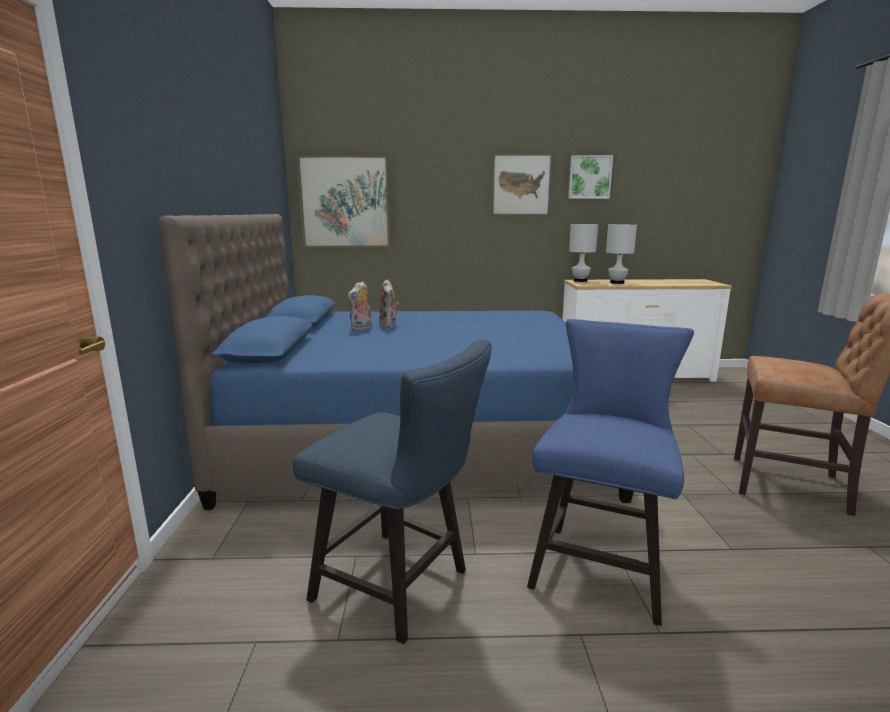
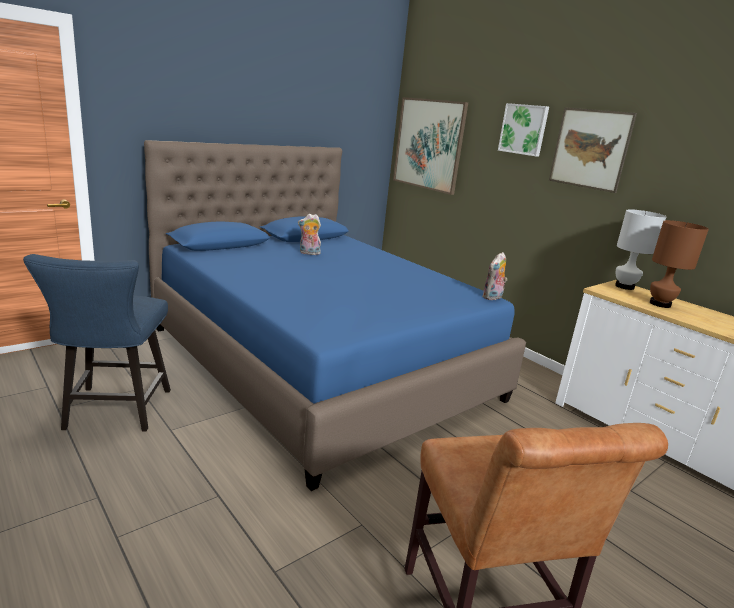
camera: 50 degrees right, 5 degrees up
(389, 325) = (332, 258): plush toy -> plush toy (493, 298)
(589, 177) = (684, 150): picture -> picture (524, 129)
(600, 564) = (193, 490): blue chair -> none
(616, 282) = (659, 304): white table lamp -> brown table lamp

